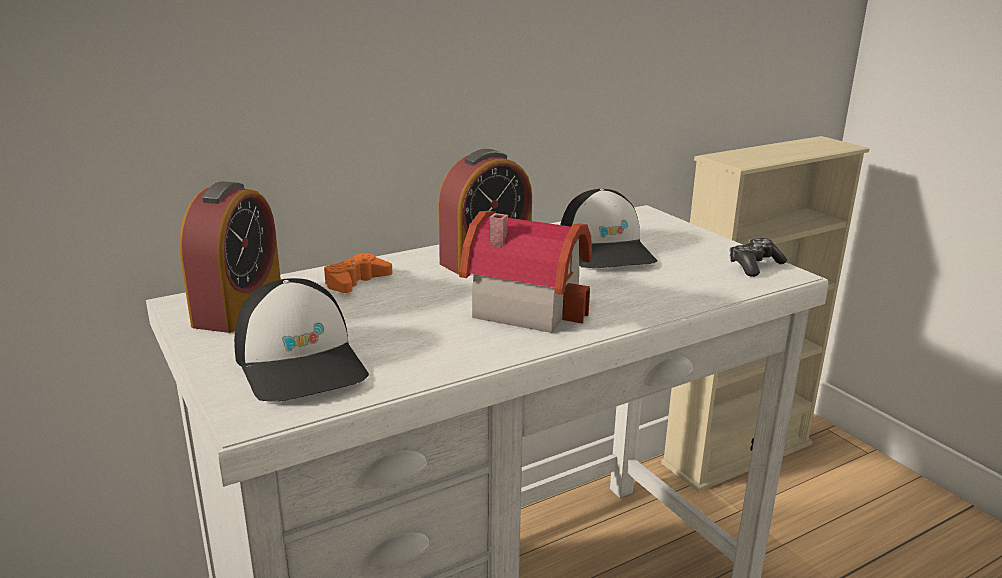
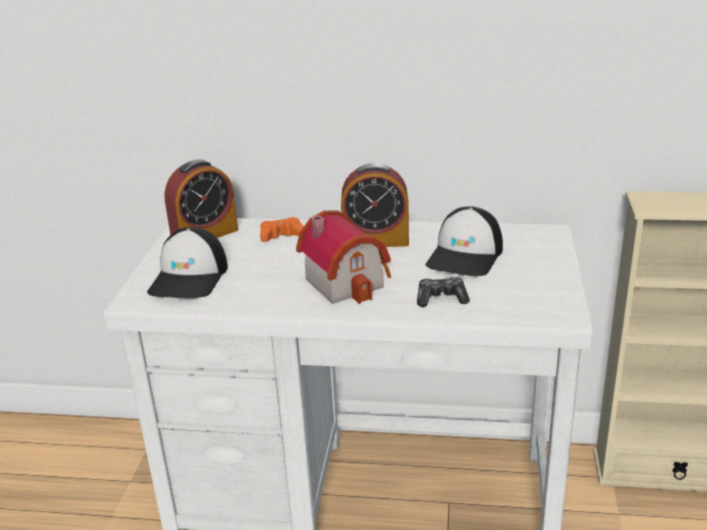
camera: 40 degrees right, 5 degrees up
(754, 266) = (552, 300): game controller -> game controller (441, 298)

